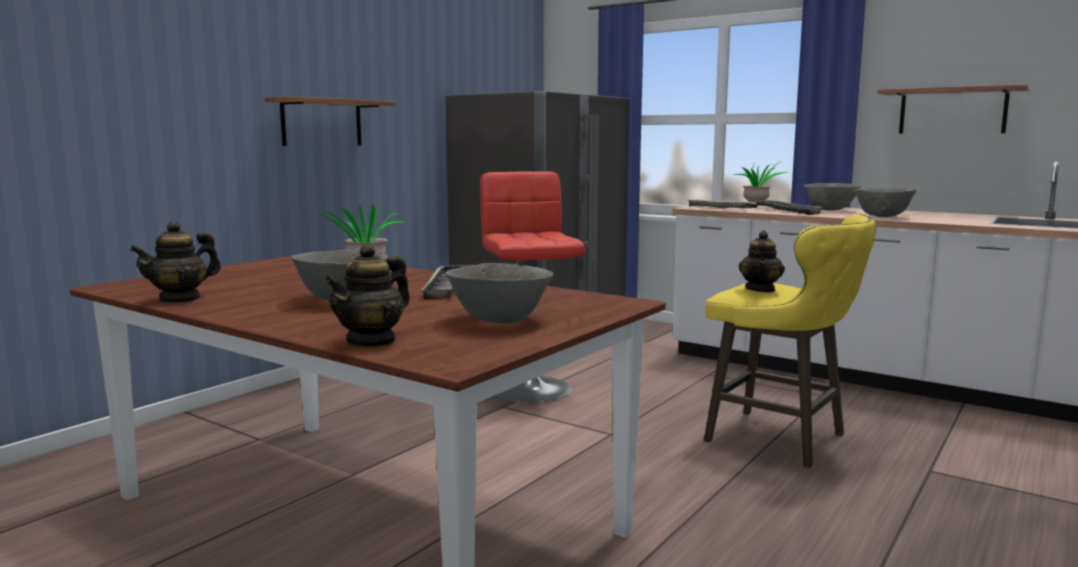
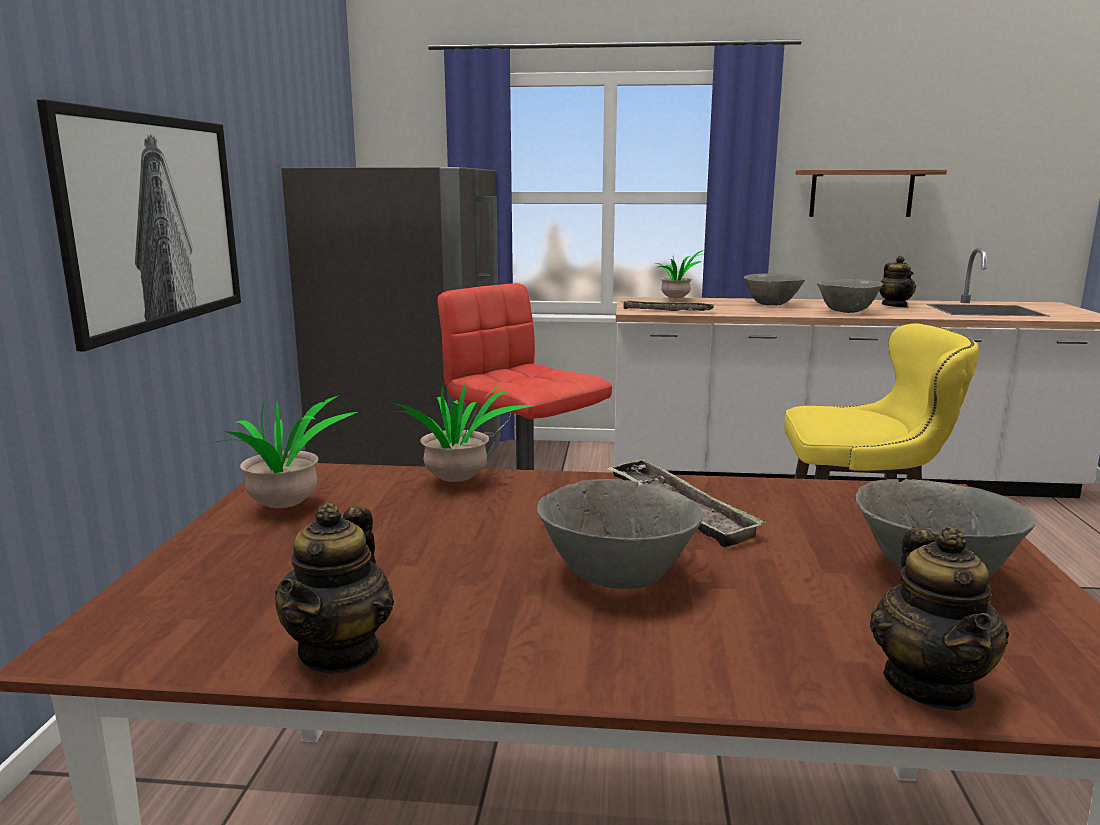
camera: 30 degrees left, 5 degrees up
(269, 266) = (288, 509): none -> potted plant
(322, 122) = (156, 222): shelf -> picture
(760, 289) = (848, 420): teapot -> teapot (895, 306)
(787, 211) = (740, 310): tray -> none

